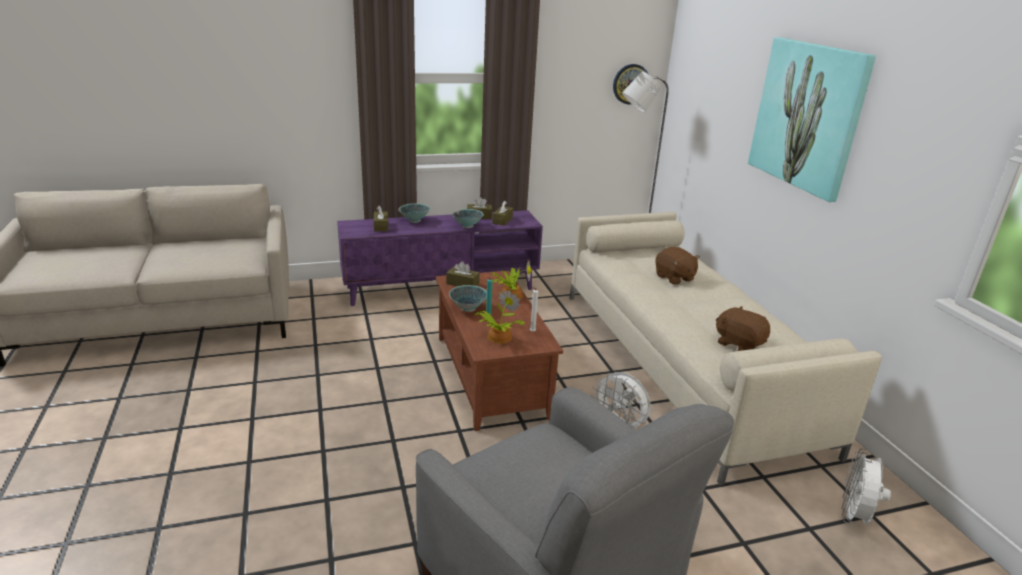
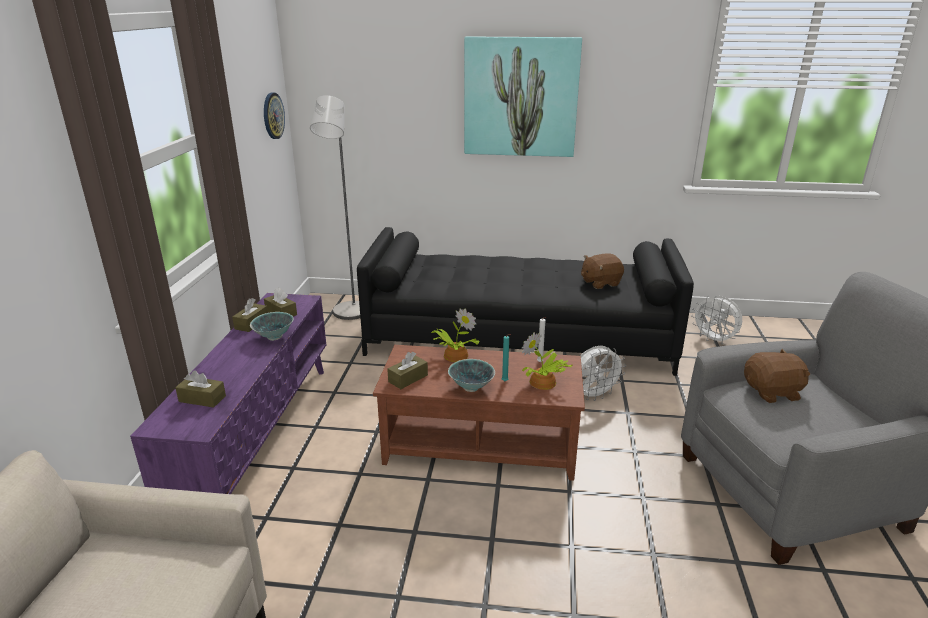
camera: 65 degrees left, 0 degrees up
(415, 221) = (213, 369): bowl -> none
(674, 278) = (478, 272): brown plush toy -> brown plush toy (772, 392)
(684, 365) = (519, 337): beige sofa -> black sofa

